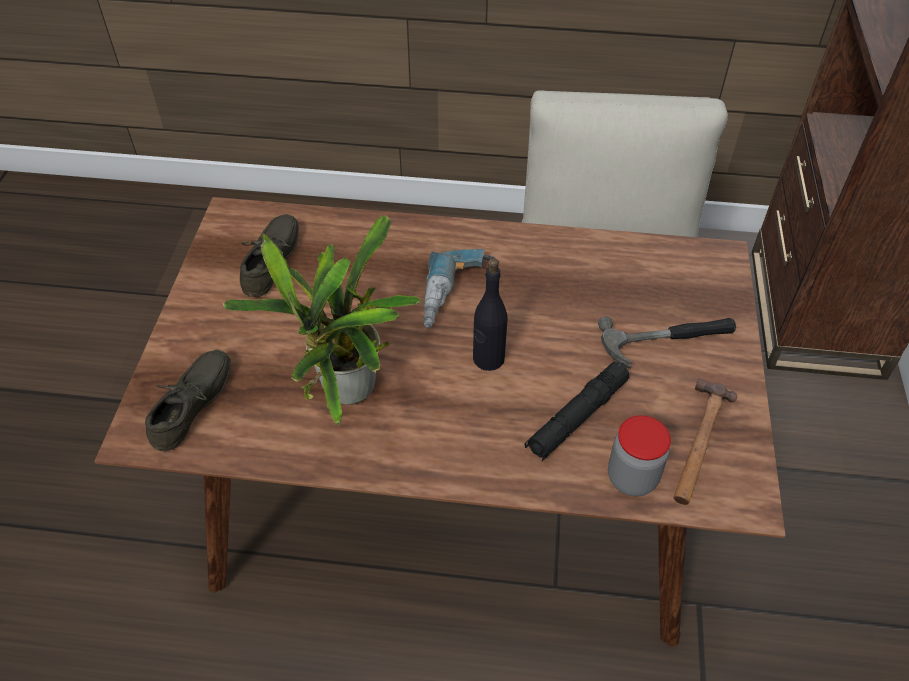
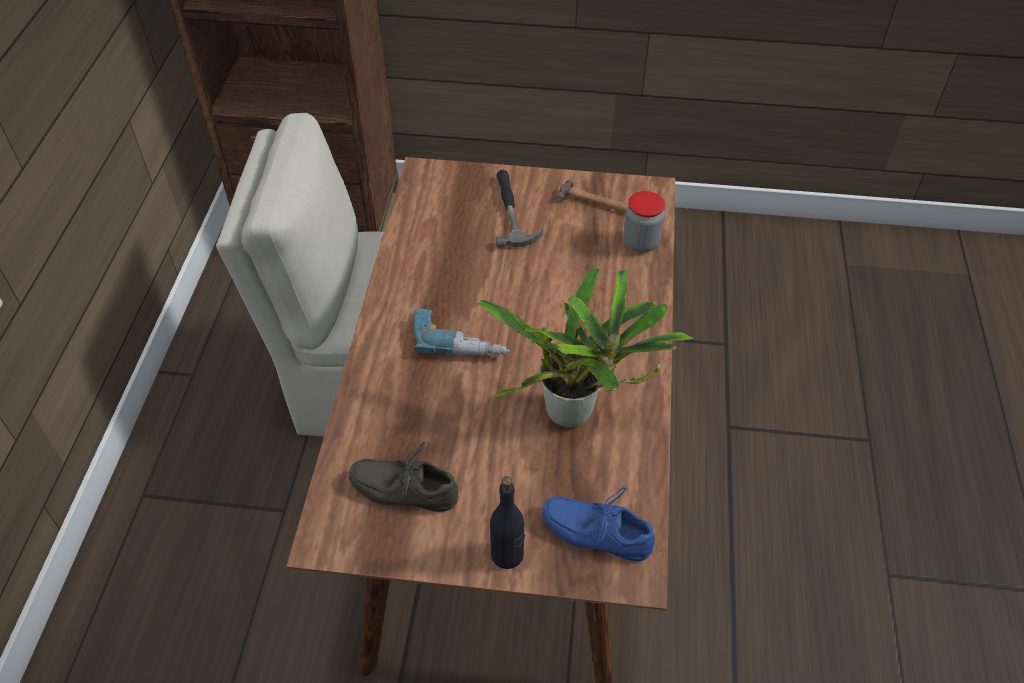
camera: 90 degrees left, 0 degrees up
(196, 406) = (597, 530): grey shoe -> blue shoe
(488, 359) = (534, 318): black bottle -> black bottle (507, 555)
(577, 417) = (590, 267): black flashlight -> none

